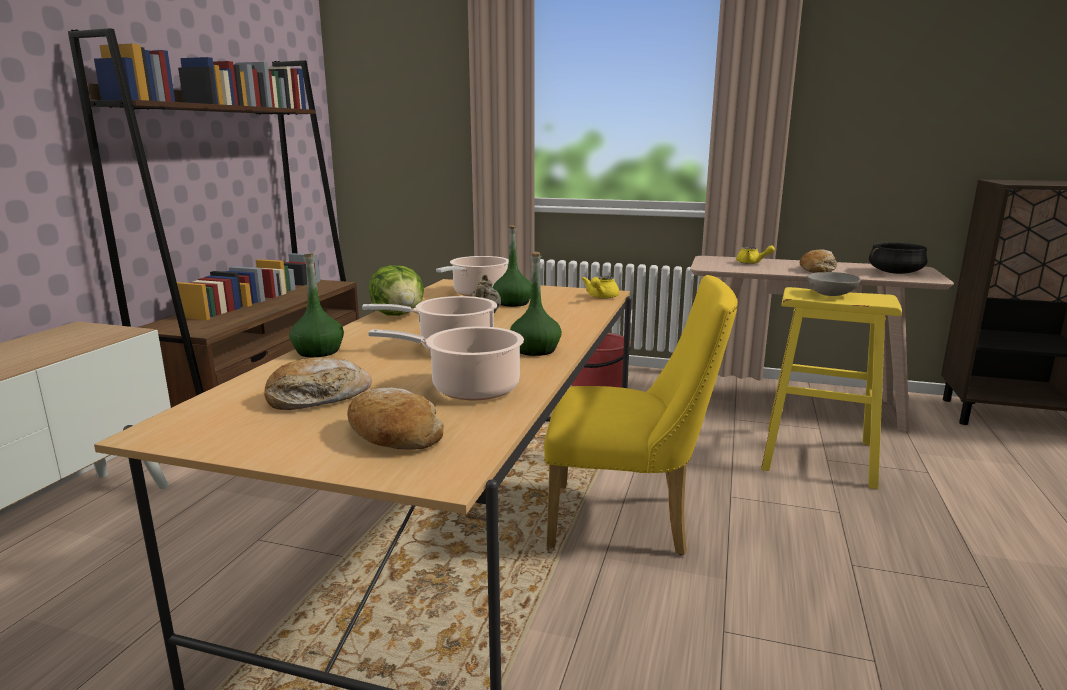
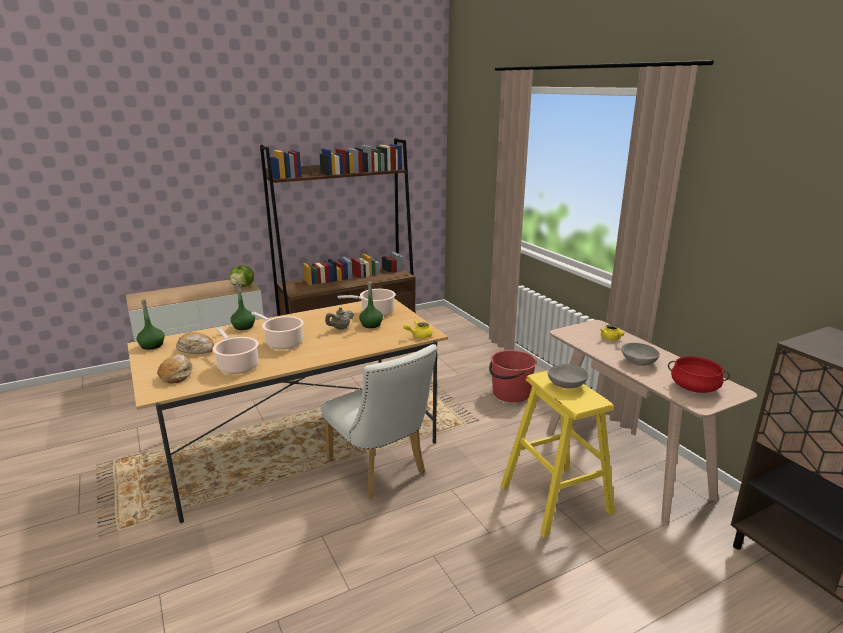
camera: 45 degrees right, 5 degrees up
(399, 314) = (313, 315): lettuce -> lettuce (243, 286)
(535, 350) = (302, 357): green bottle -> green bottle (152, 345)
(630, 521) = (381, 470): yellow chair -> white chair
(818, 270) = (638, 362): bread -> grey bowl
(895, 272) = (694, 387): black cooking pot -> red cooking pot

